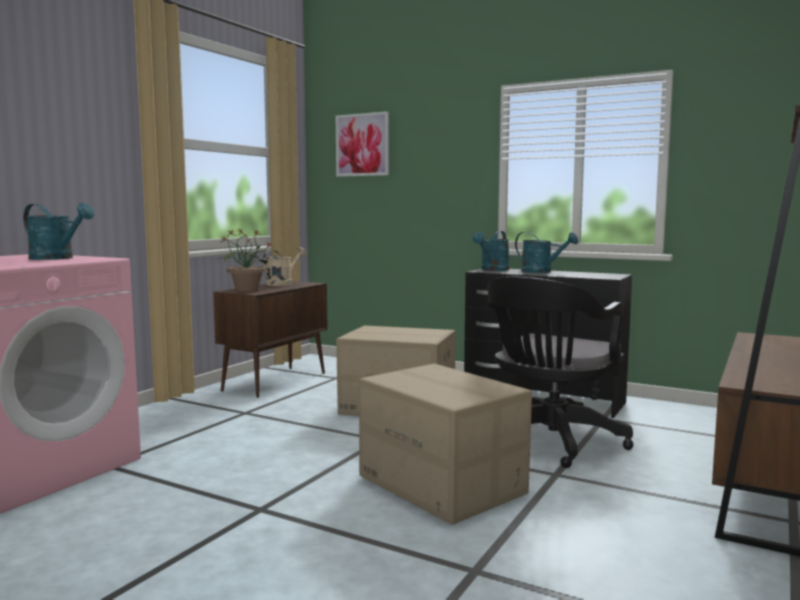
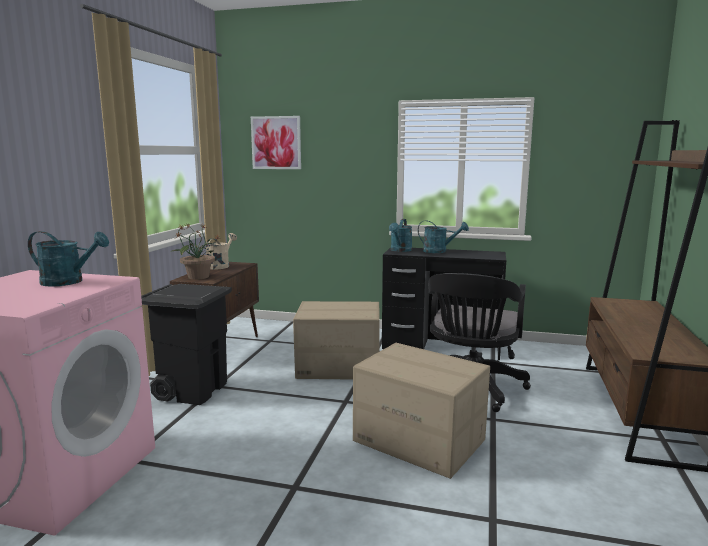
camera: 15 degrees left, 5 degrees up
(216, 414) = (192, 390): none -> black trash can

